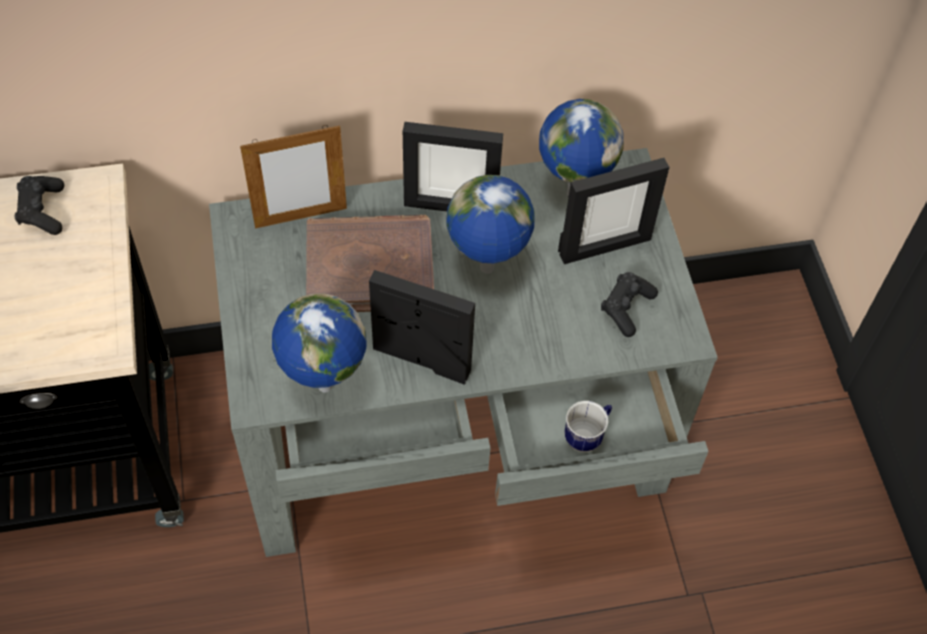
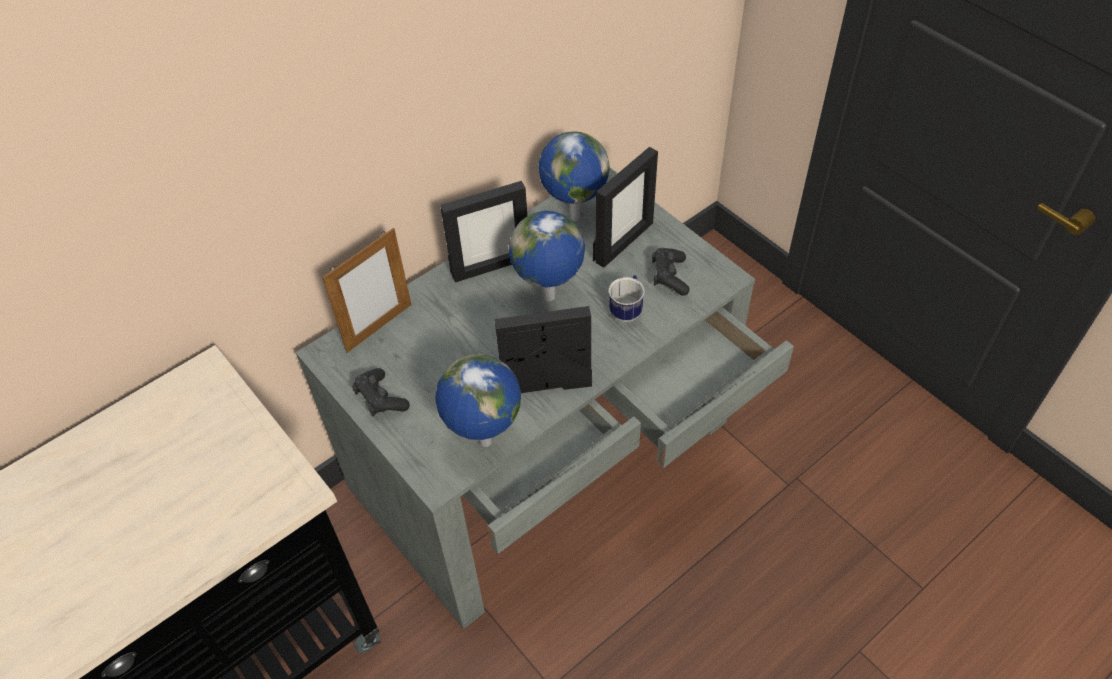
camera: 25 degrees left, 5 degrees down
(42, 211) = (168, 413): black game controller -> black game controller (380, 399)
(370, 267) = (459, 338): brown book -> none
(587, 435) = (694, 384): mug -> mug (627, 310)

